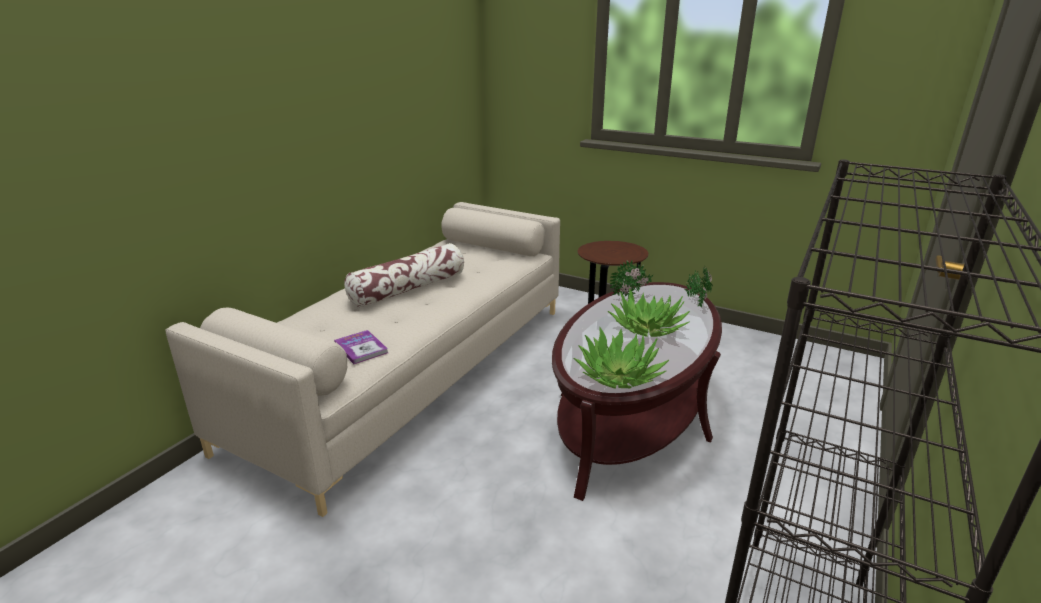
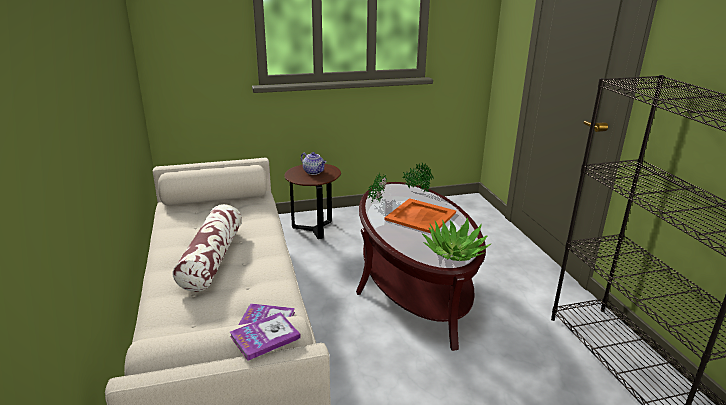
camera: 45 degrees left, 0 degrees up
(281, 342) = (265, 337): none -> book
(615, 251) = (314, 172): none -> teapot
(647, 327) = (420, 216): potted plant -> orange tray

